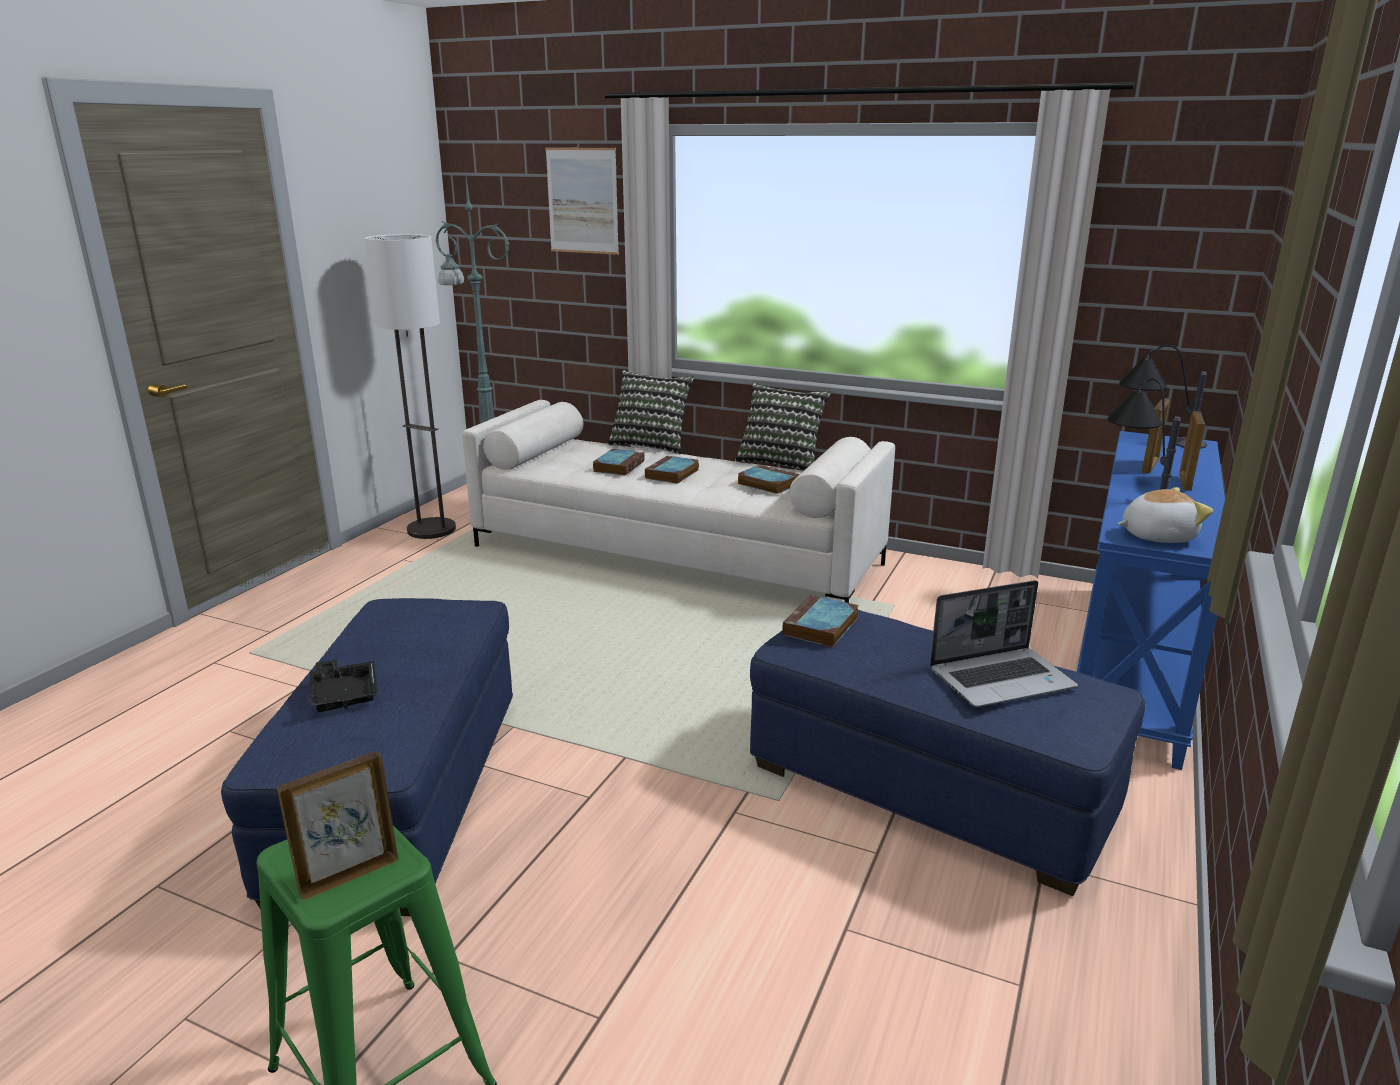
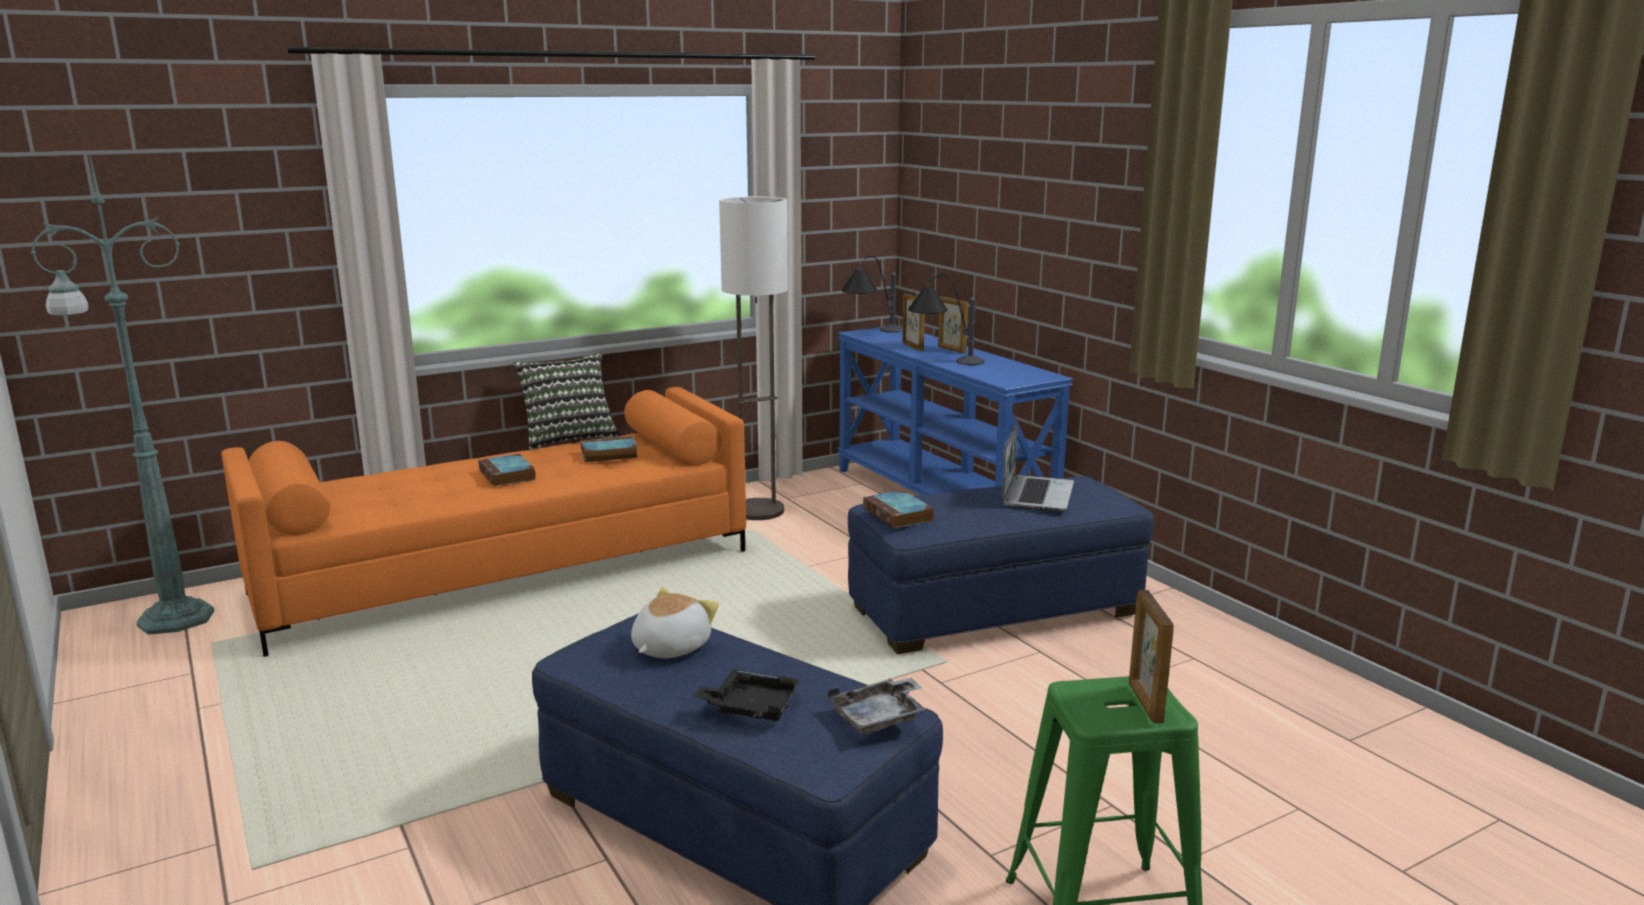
camera: 55 degrees left, 5 degrees down
(360, 756) = (879, 718): none -> grey tray
(432, 529) = (152, 670): floor lamp -> floor lamp (758, 511)
(582, 201) = (241, 180): picture -> none
(619, 466) = (435, 487): book -> none
(651, 444) = (405, 462): pillow -> none
(677, 555) = (507, 571): white sofa -> orange sofa
(1156, 536) = (1018, 378): plush toy -> plush toy (669, 647)

